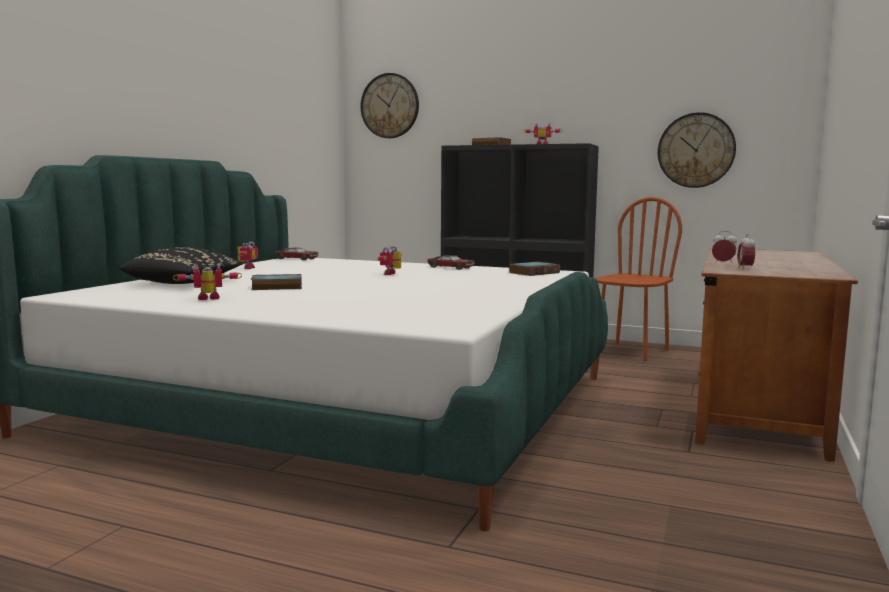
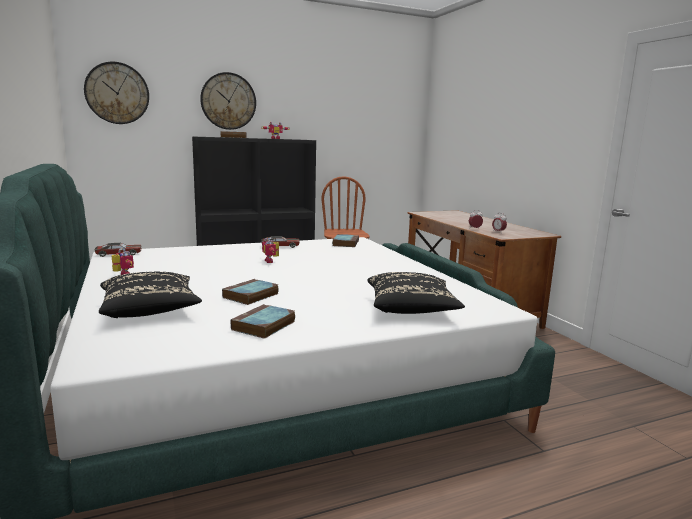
camera: 45 degrees left, 5 degrees up
(208, 299) = (263, 326): toy robot -> book
(361, 312) = (411, 309): none -> black pillow
(696, 150) = (364, 145): wall clock -> wall clock (228, 101)

